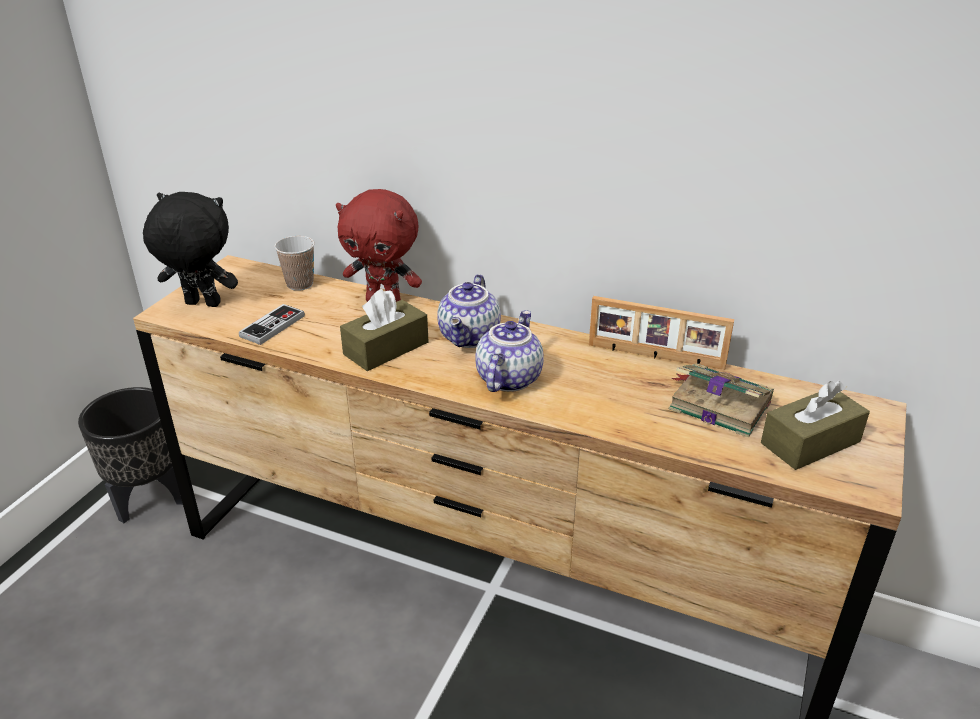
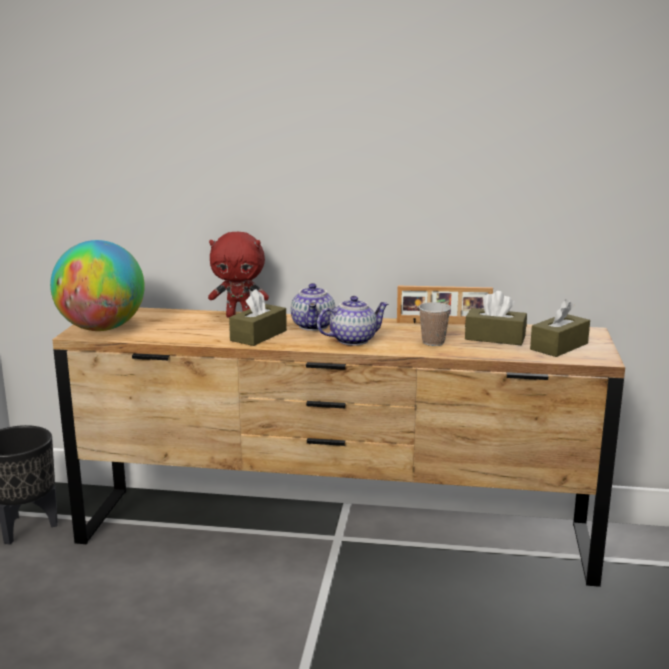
camera: 15 degrees left, 15 degrees down
(201, 305) = (101, 328): black plush toy -> globe
(272, 326) = (166, 333): game controller -> none
(300, 284) = (169, 314): cup -> cup (433, 342)
(507, 378) = (353, 340): teapot -> teapot turned 60 degrees clockwise
(717, 404) = (495, 338): book -> brown tissue box

